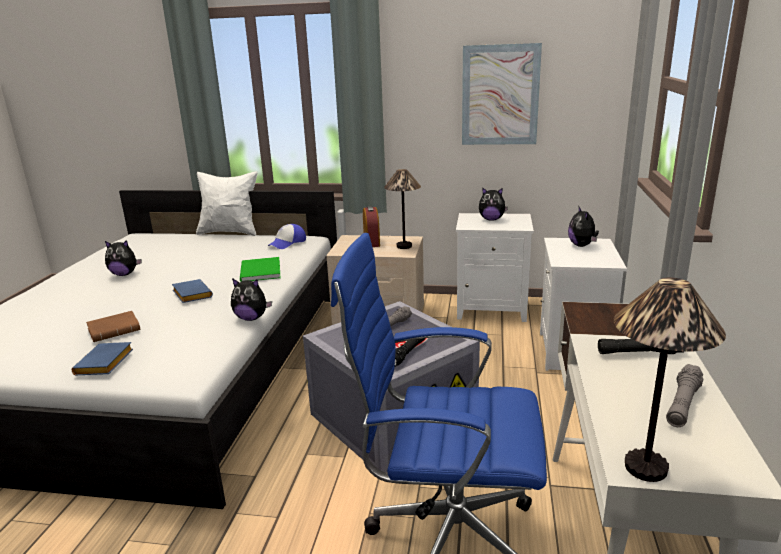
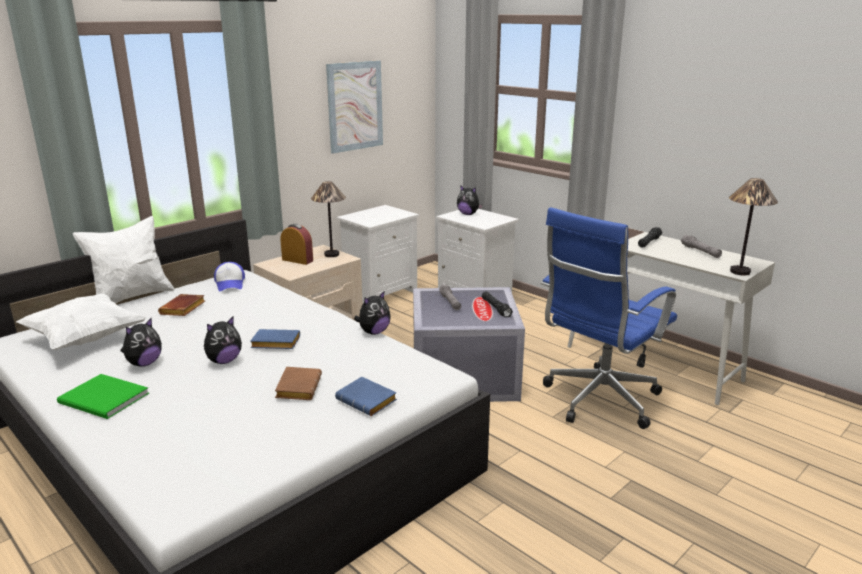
camera: 55 degrees left, 0 degrees up
(148, 248) = (85, 339): none -> white pillow
(223, 250) = (183, 309): none -> brown book
(259, 272) = (279, 308): green book -> green book (104, 400)
(491, 219) = (373, 214): plush toy -> plush toy (224, 361)

